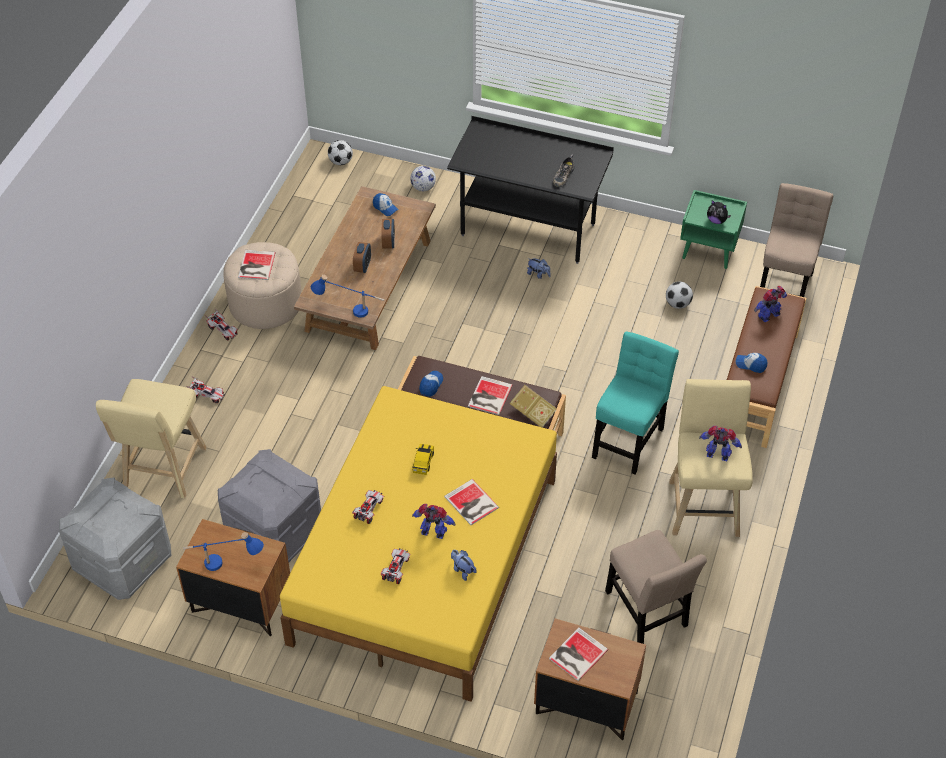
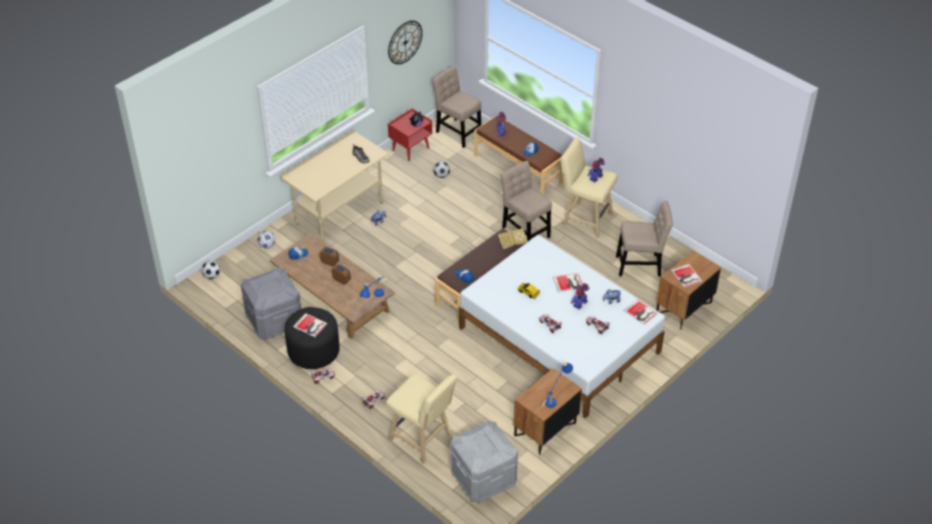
camera: 65 degrees left, 5 degrees down
(265, 303) = (313, 350): beige ottoman -> black ottoman
(274, 533) = (502, 400): grey storage box -> grey storage box (274, 321)
(424, 559) = (558, 340): yellow bed -> white bed
(488, 396) = (488, 256): book -> book (640, 312)
(528, 230) = (339, 213): black desk -> beige desk
(629, 439) = (524, 230): turquoise chair -> beige chair
(709, 250) = (410, 148): green nightstand -> red nightstand
(761, 97) = (405, 42): none -> wall clock

